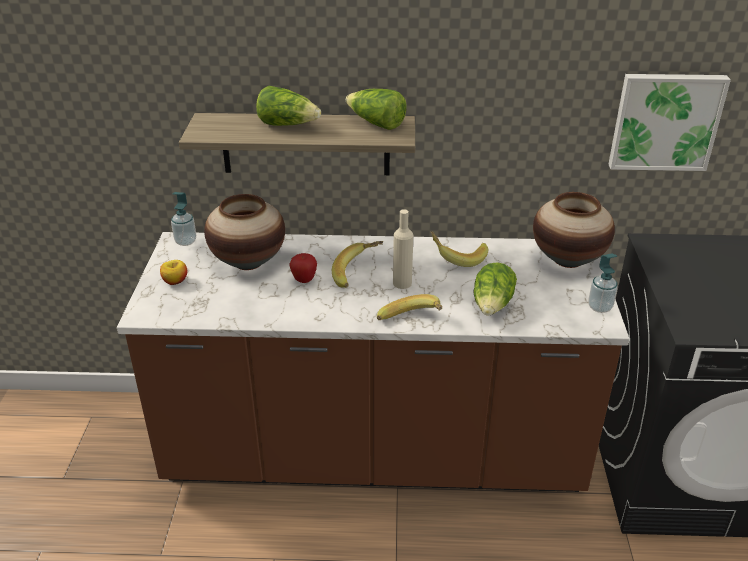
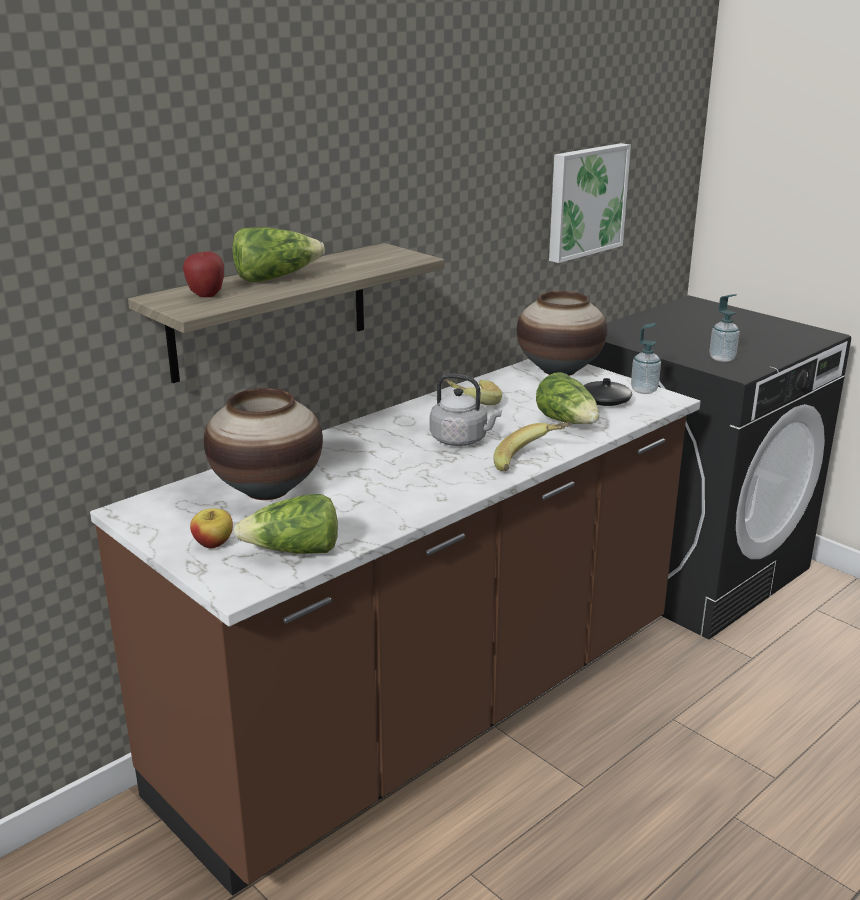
camera: 45 degrees left, 10 degrees down
(185, 241) = (145, 506): soap dispenser -> soap dispenser (722, 358)
(304, 280) = (362, 478): apple -> apple (206, 295)
(358, 274) = (407, 451): banana -> none
(376, 124) = (365, 255): lettuce -> lettuce (294, 551)
(402, 283) = (461, 440): beige bottle -> grey kettle
(552, 301) = (605, 401): none -> black vase

